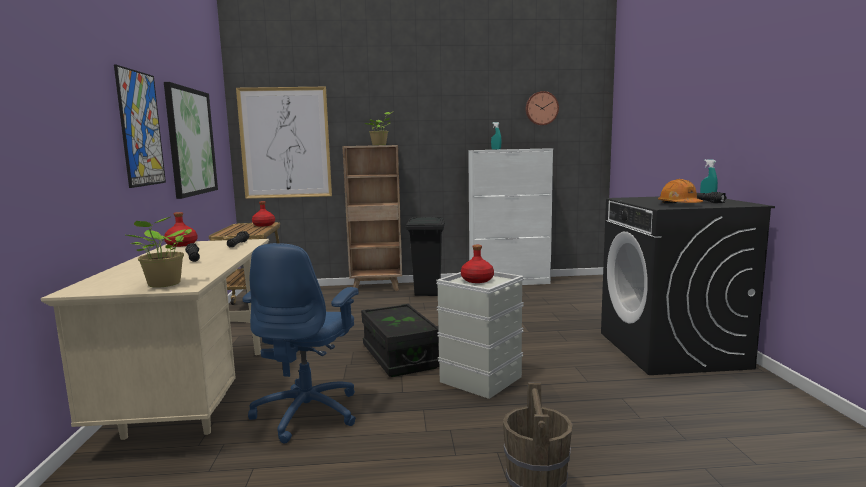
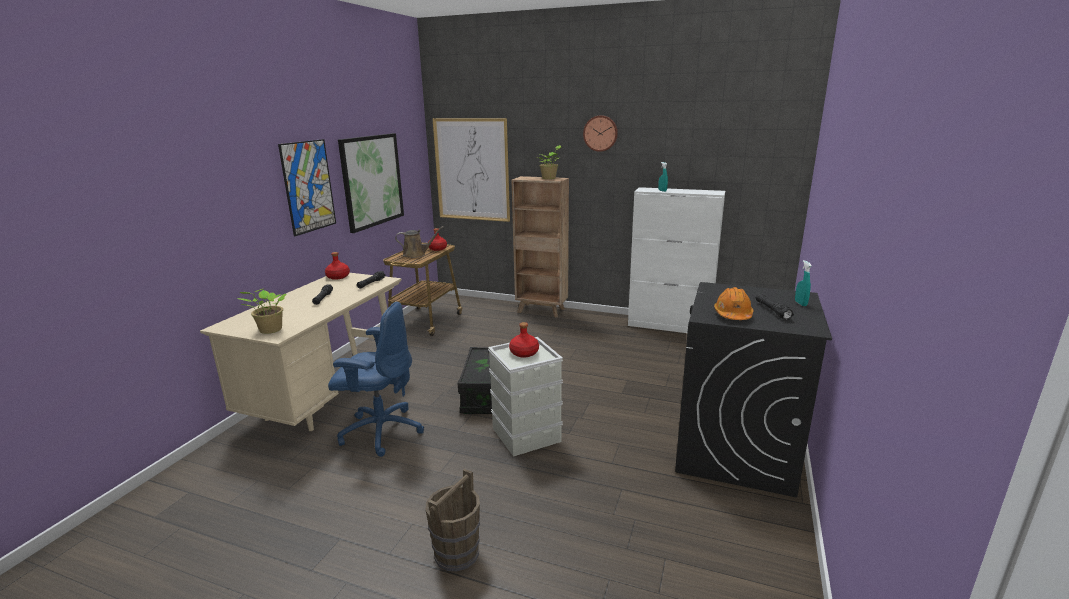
camera: 25 degrees right, 10 degrees up
(245, 230) = (416, 254): none -> brown watering can
(308, 412) = (381, 431): blue office chair -> blue office chair turned 120 degrees counterclockwise
(428, 293) = (579, 325): black trash can -> none
(541, 108) = (725, 145): wall clock -> wall clock (600, 133)

